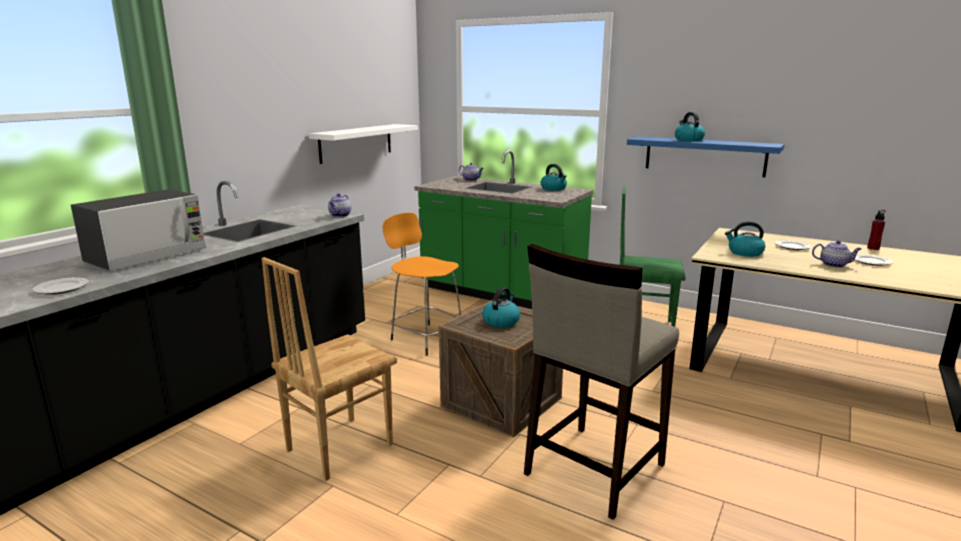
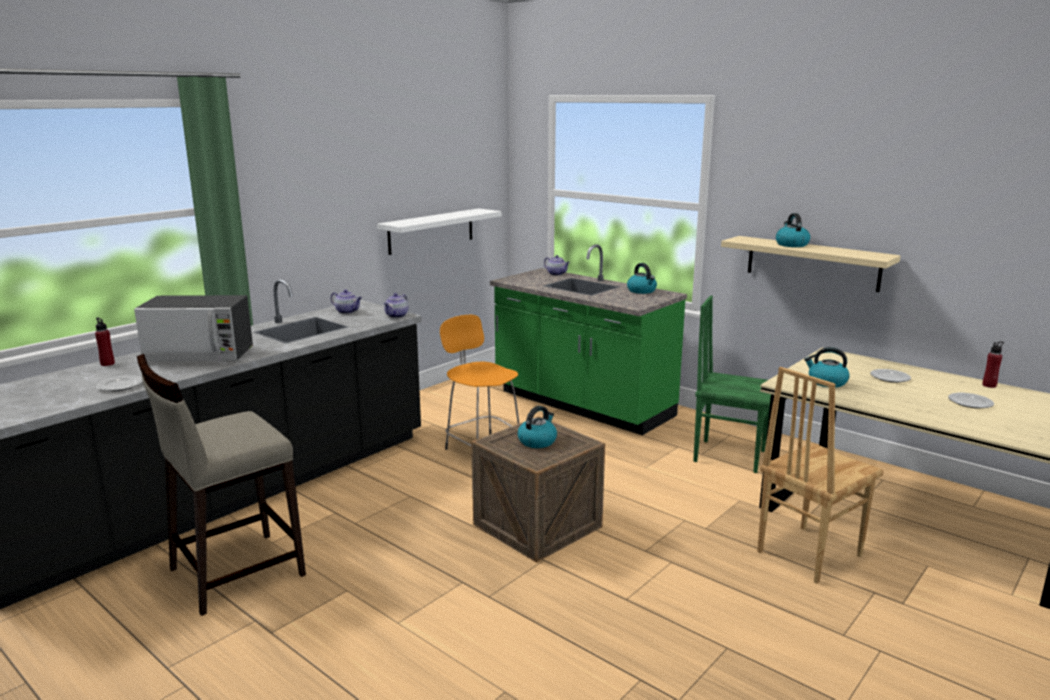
camera: 10 degrees right, 0 degrees up
(42, 269) = (107, 364): none -> red bottle
(147, 256) = (200, 355): microwave -> microwave turned 45 degrees clockwise
(338, 447) = (361, 554): brown chair -> brown chair (807, 553)
(593, 469) = (604, 602): beige stool -> beige stool (235, 572)
(704, 156) = (812, 263): blue shelf -> beige shelf
(834, 265) = (921, 404): teapot -> teapot (347, 312)

